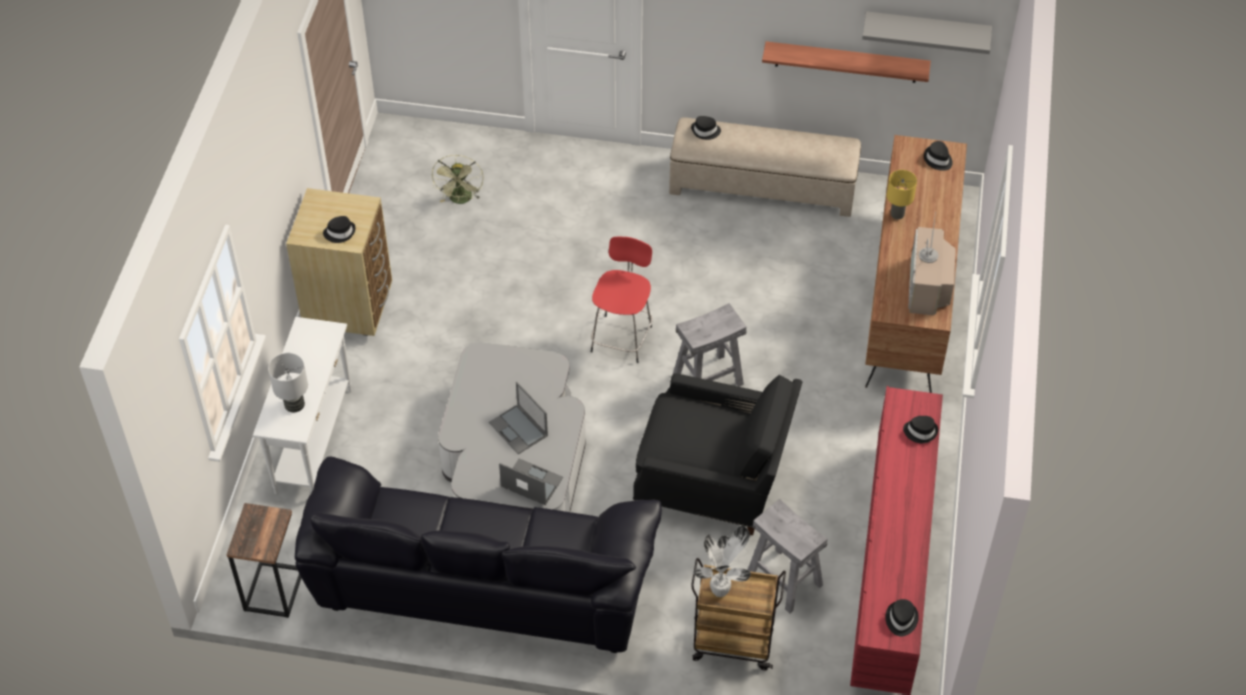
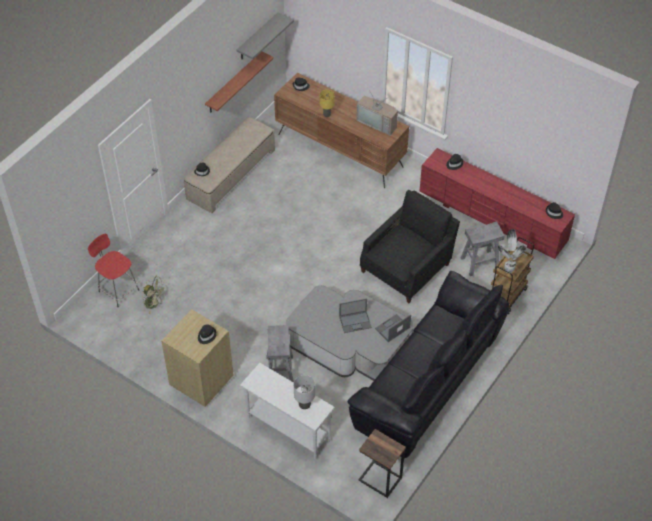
camera: 65 degrees left, 0 degrees up
(622, 337) = (297, 269): red stool -> red stool (118, 290)
(708, 379) = (345, 245): grey stool -> grey stool (280, 369)

